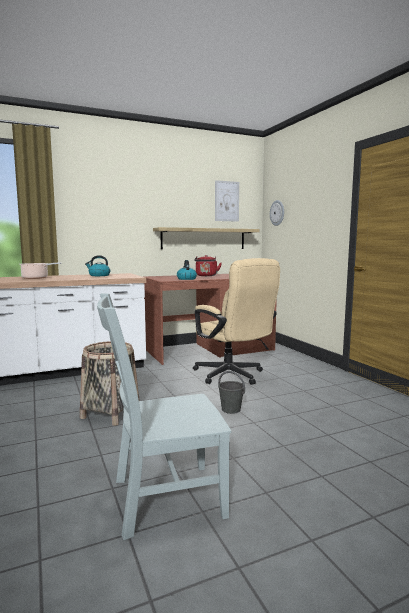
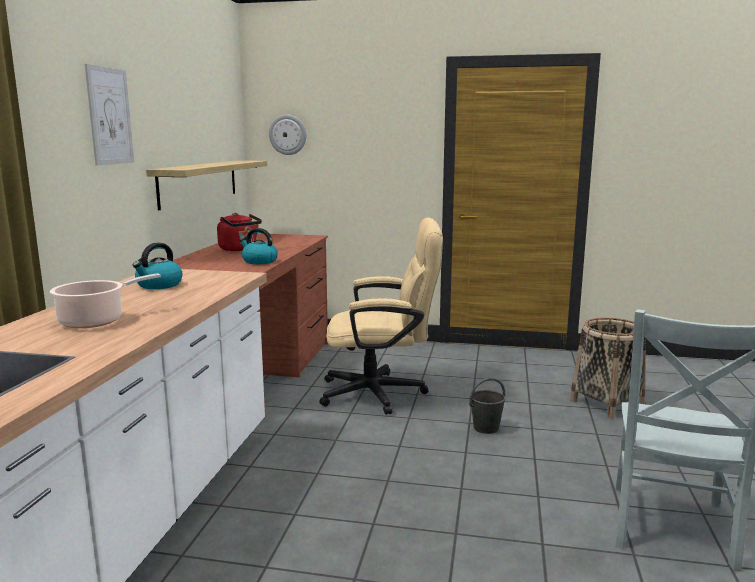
camera: 55 degrees left, 5 degrees up
(111, 413) = (412, 505): basket -> basket (606, 403)
(227, 201) = (215, 113): picture -> picture (110, 116)

